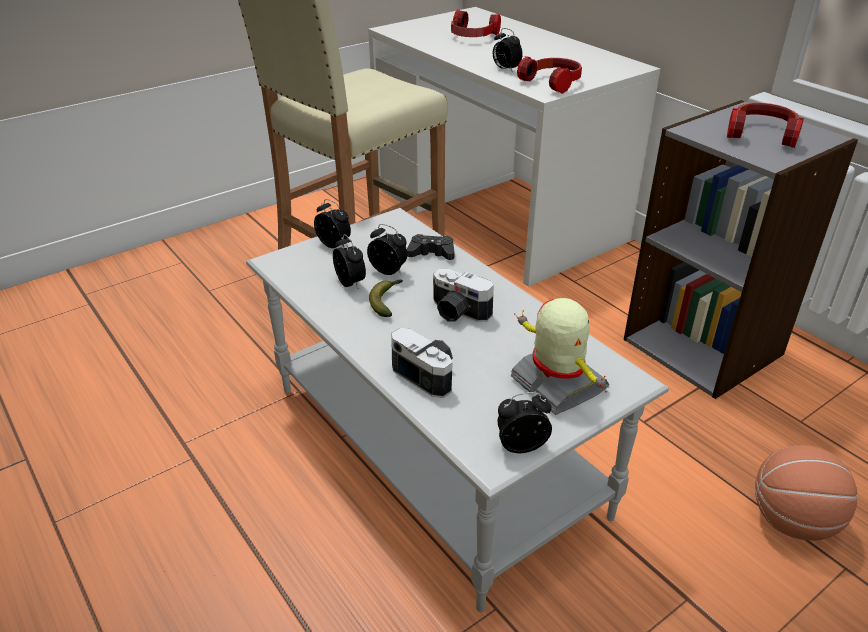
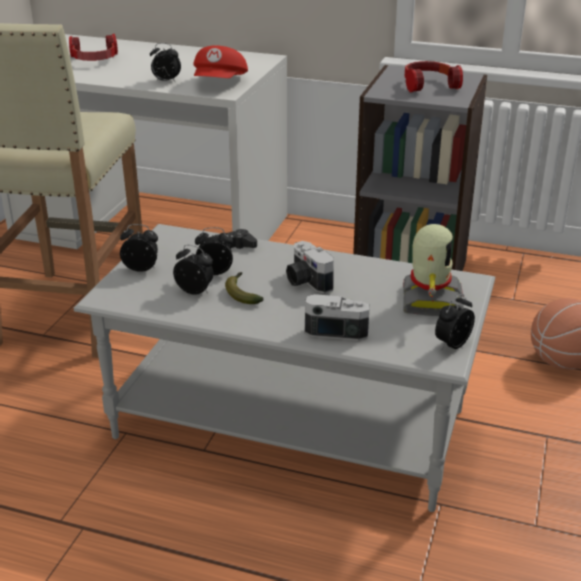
camera: 35 degrees left, 5 degrees down
(457, 313) = (306, 281): camera -> camera turned 60 degrees clockwise
(553, 82) = (220, 83): headphones -> red cap
(557, 385) = (430, 301): toy robot -> toy robot turned 75 degrees clockwise

